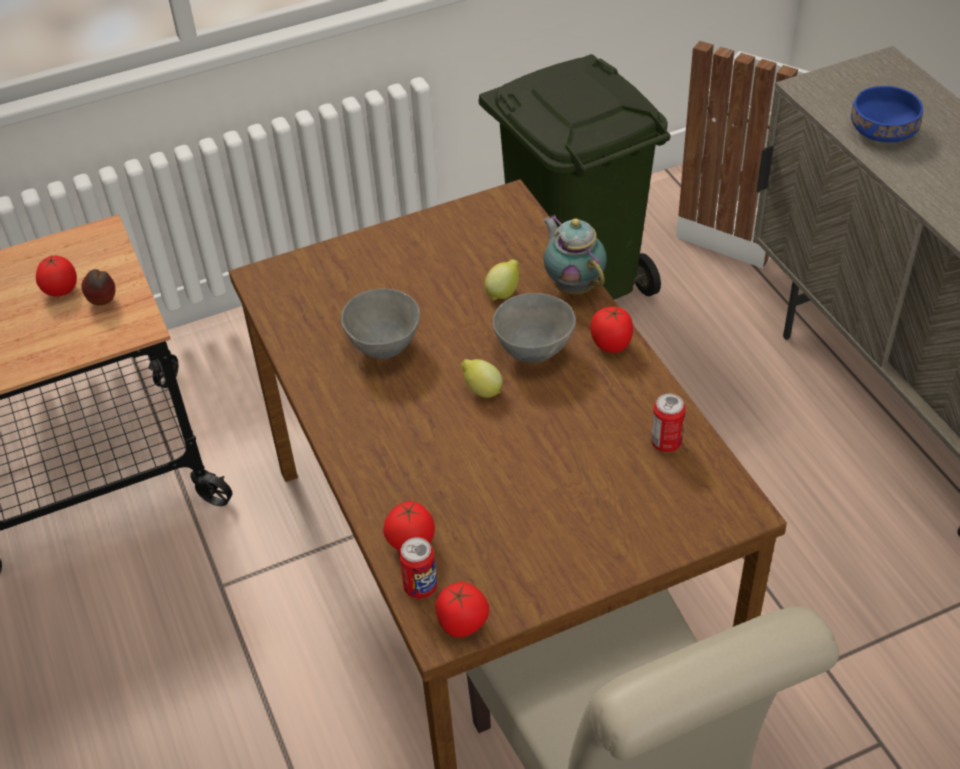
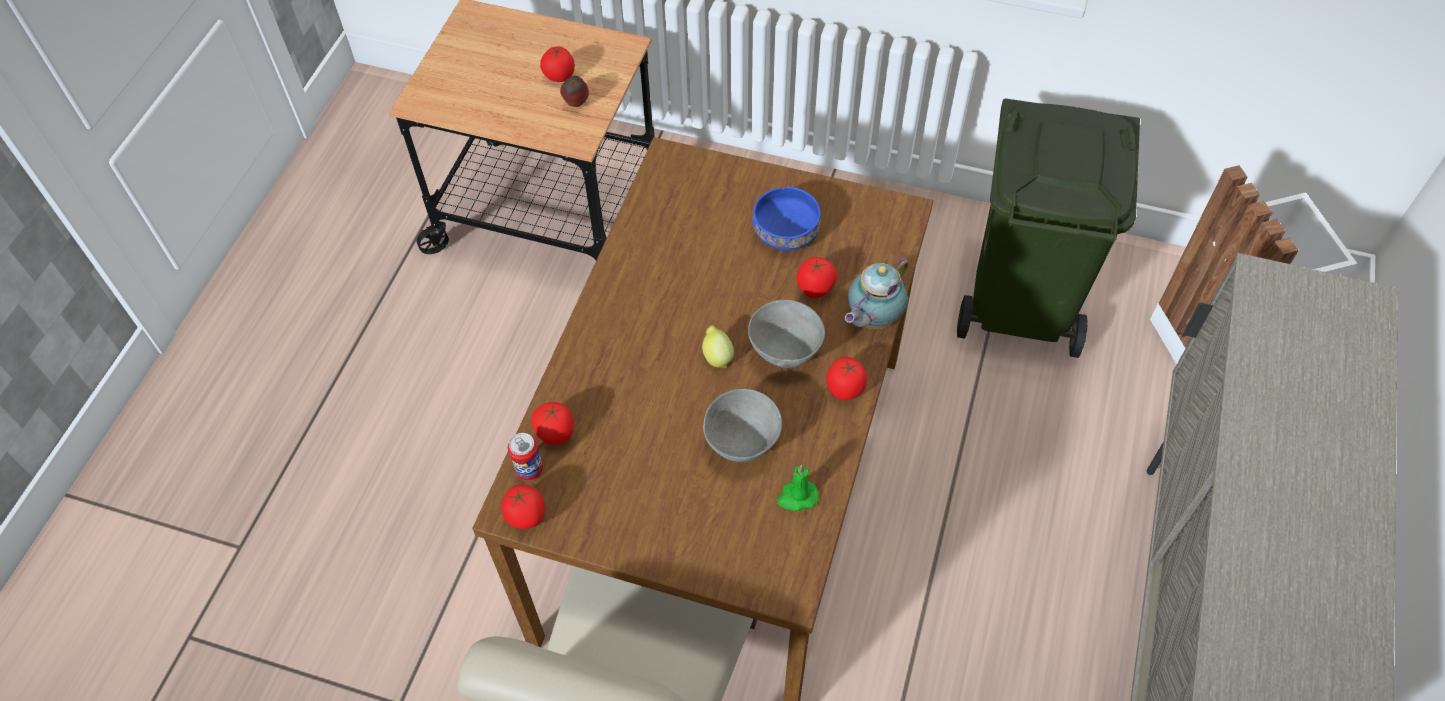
camera: 40 degrees right, 10 degrees up
(385, 348) = (689, 274): grey bowl -> grey bowl (742, 445)
(503, 292) = (815, 289): lemon -> tomato
(573, 285) = (872, 320): teapot -> teapot turned 150 degrees counterclockwise
(666, 443) = (797, 497): can -> green candle
(883, 132) = (1279, 366): blue bowl -> blue bowl (785, 233)

